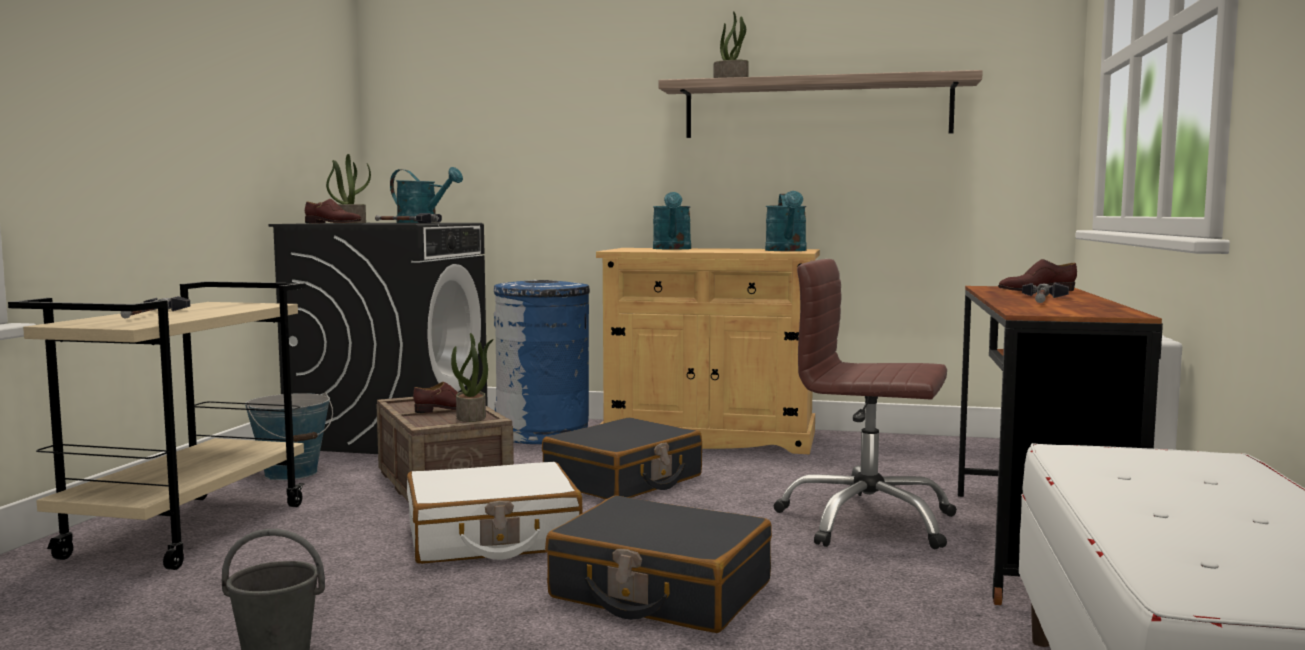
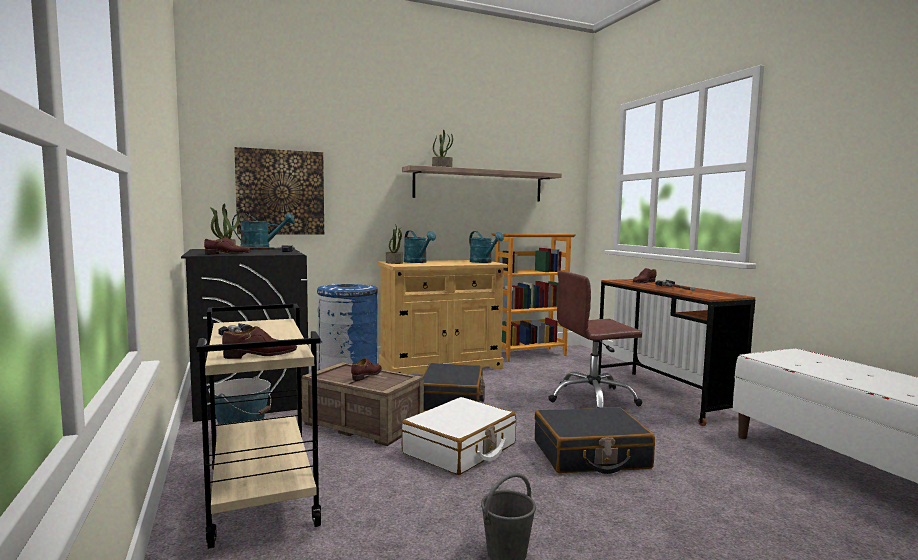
camera: 35 degrees left, 0 degrees up
(99, 324) = (260, 355): none -> brown shoe
(472, 417) = (396, 378): potted plant -> potted plant (394, 263)
(481, 139) = (280, 192): none -> picture
(910, 442) = (529, 354): none -> bookcase

